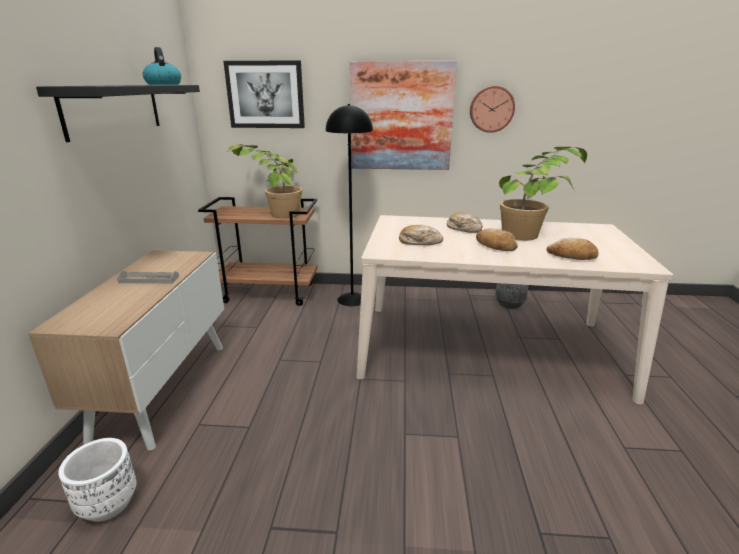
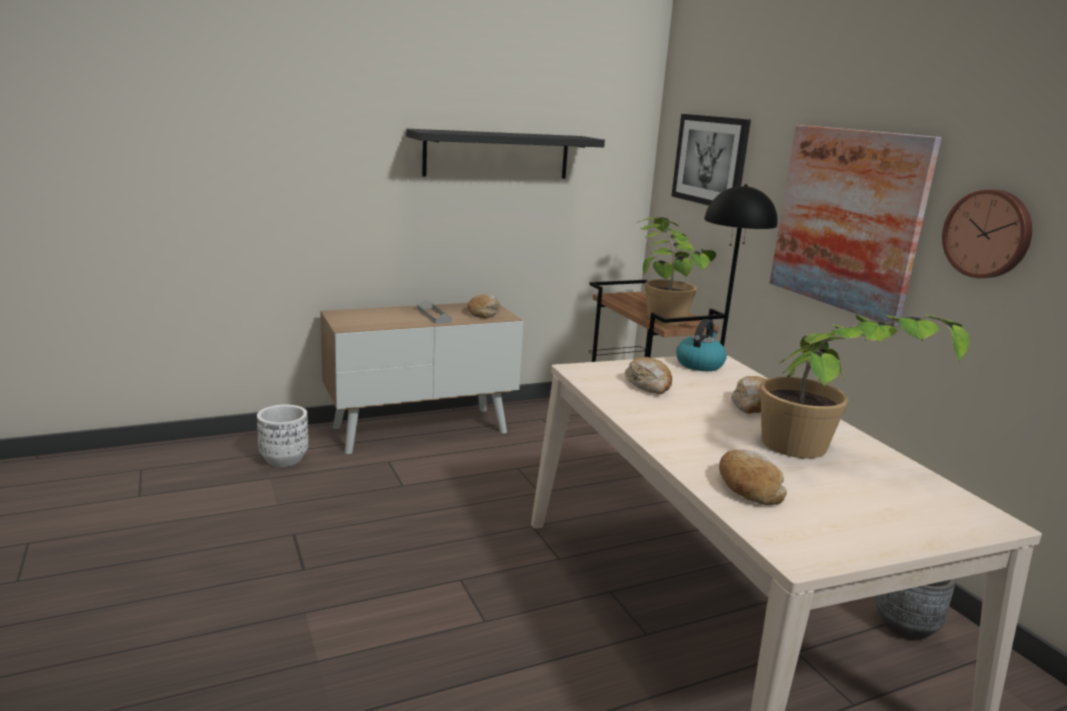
camera: 60 degrees right, 5 degrees down
(163, 84) = (563, 136): kettle -> kettle (699, 364)
(495, 246) = (705, 430): bread -> bread (484, 312)

